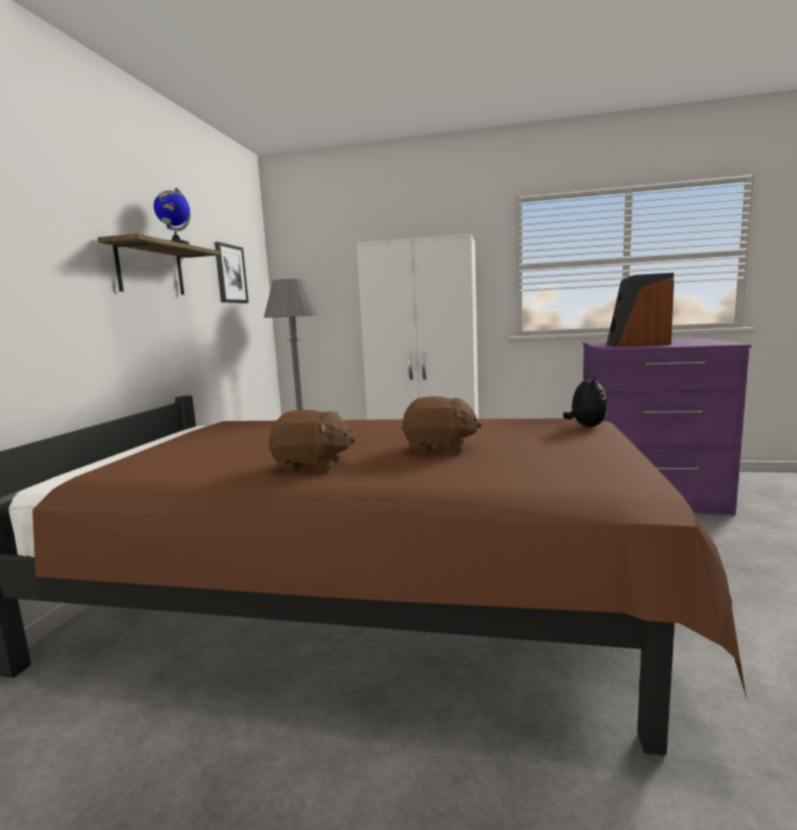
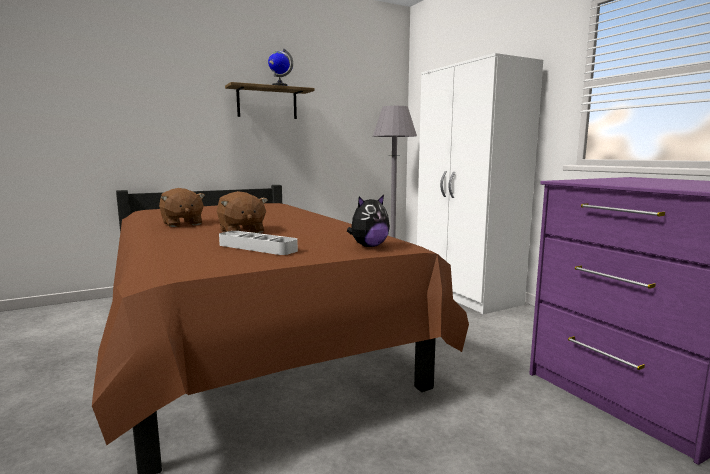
camera: 50 degrees right, 0 degrees up
(230, 274) = (353, 103): picture -> none
(553, 452) = (257, 247): none -> grey tray
(638, 344) = (627, 181): speaker -> none

